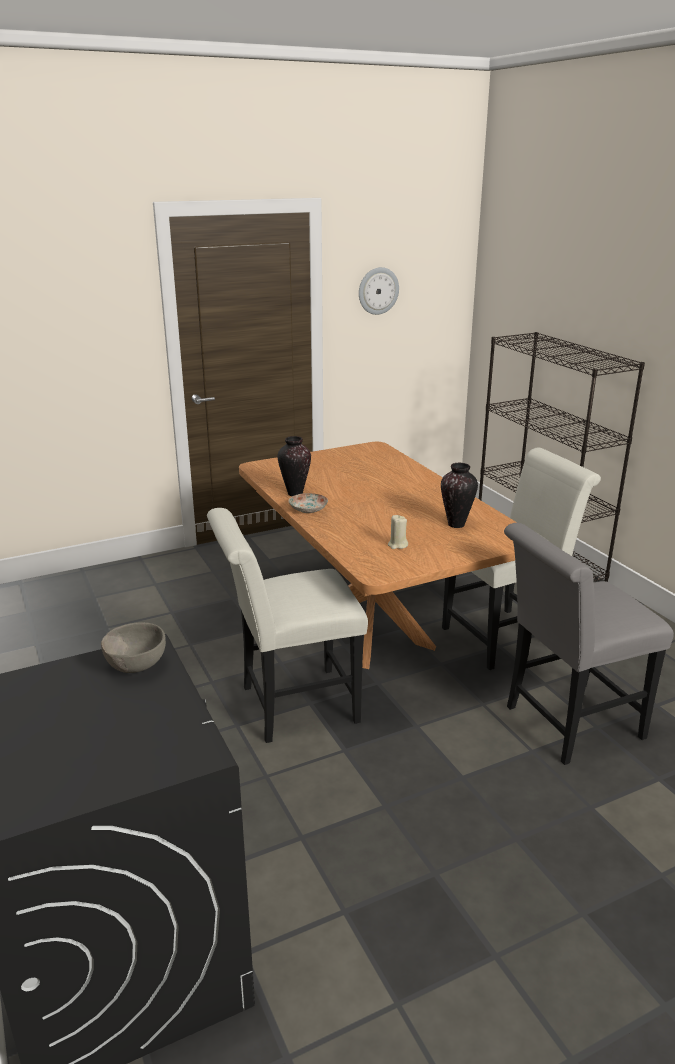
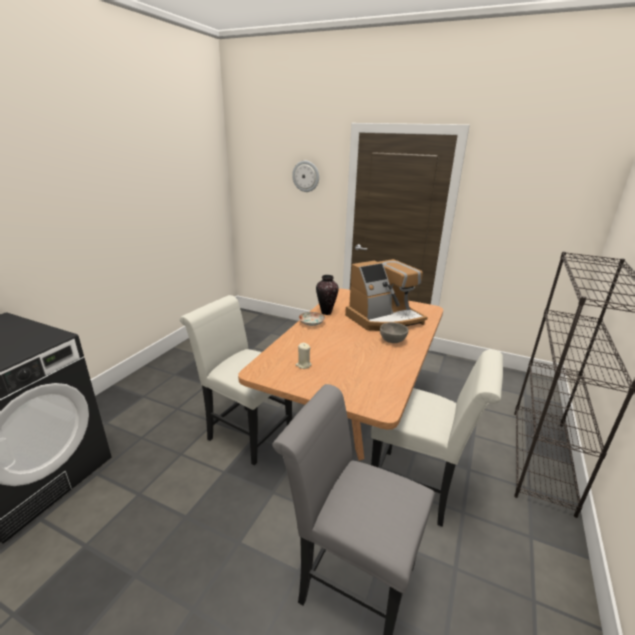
camera: 50 degrees right, 0 degrees up
(135, 665) = (38, 339): grey bowl -> grey bowl (392, 341)
(361, 474) = (384, 319): none -> coffee machine
(378, 291) = (507, 201): wall clock -> wall clock (306, 176)
(456, 525) = (363, 374): vase -> none

